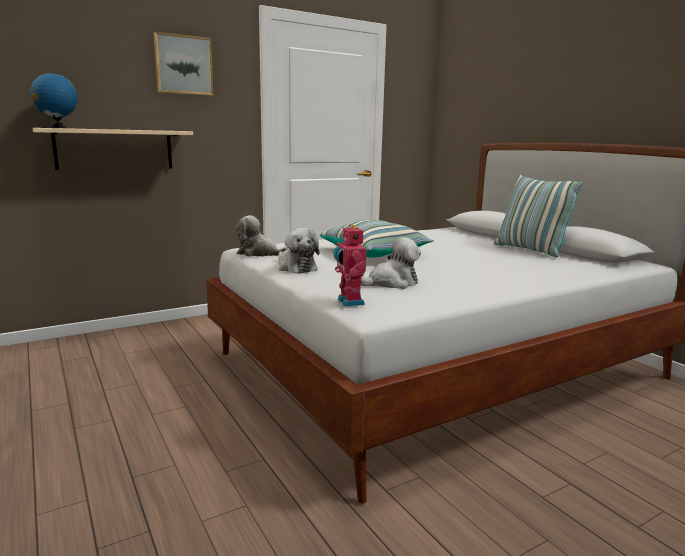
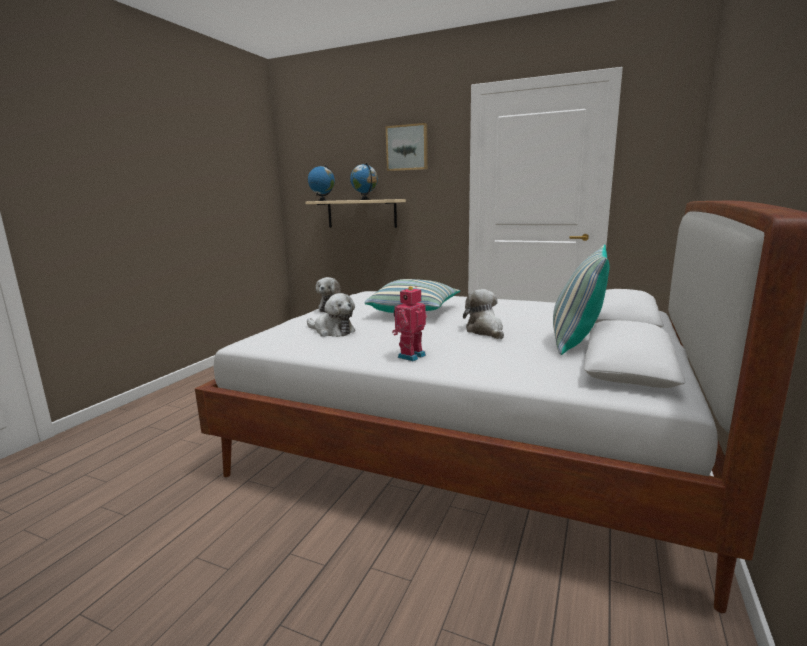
camera: 55 degrees right, 0 degrees up
(132, 129) = (365, 199): none -> globe
(259, 253) = (358, 296): plush toy -> plush toy (485, 331)
(348, 302) = (264, 333): toy robot -> toy robot (410, 356)

